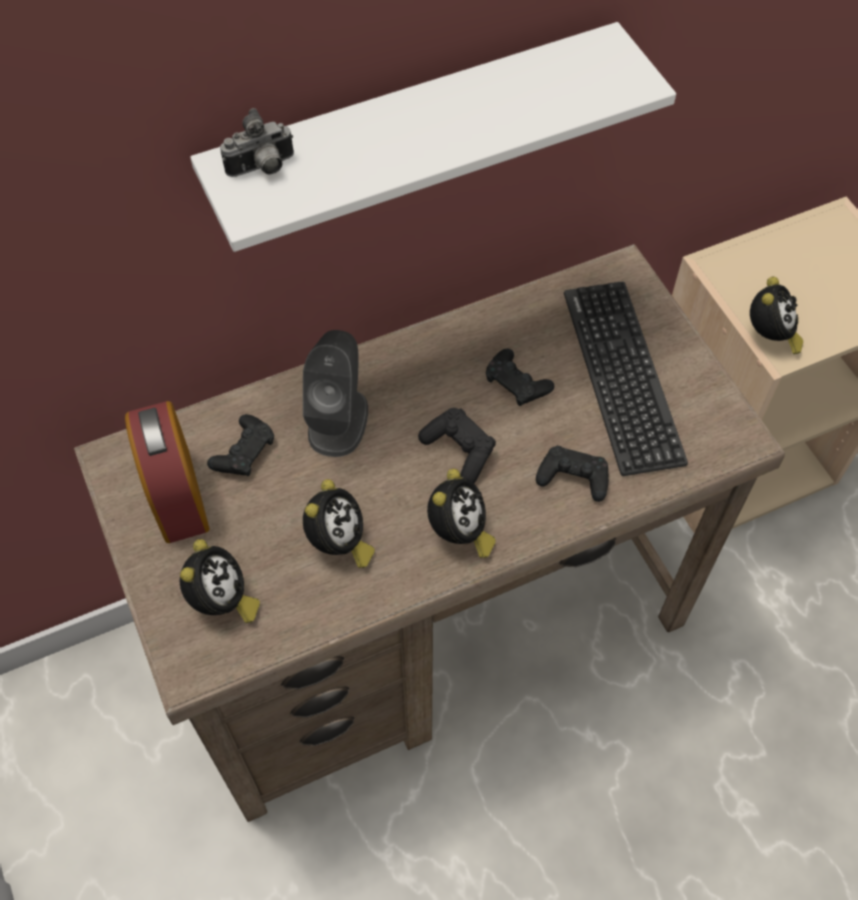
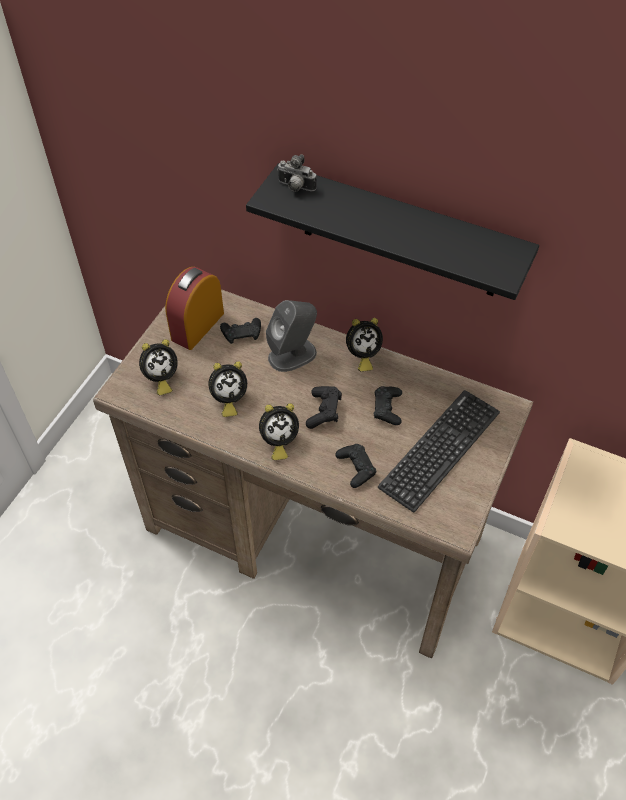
camera: 50 degrees right, 5 degrees down
(414, 138) = (400, 233): white shelf -> black shelf
(769, 337) = (561, 512): alarm clock -> alarm clock (362, 356)

